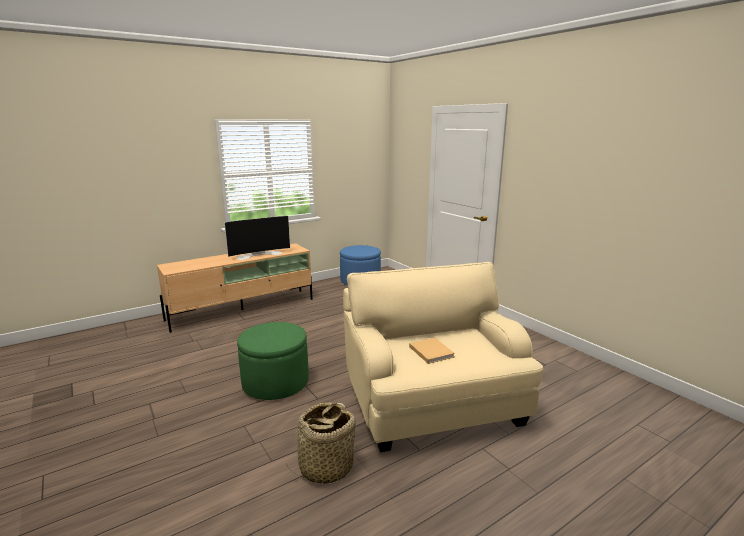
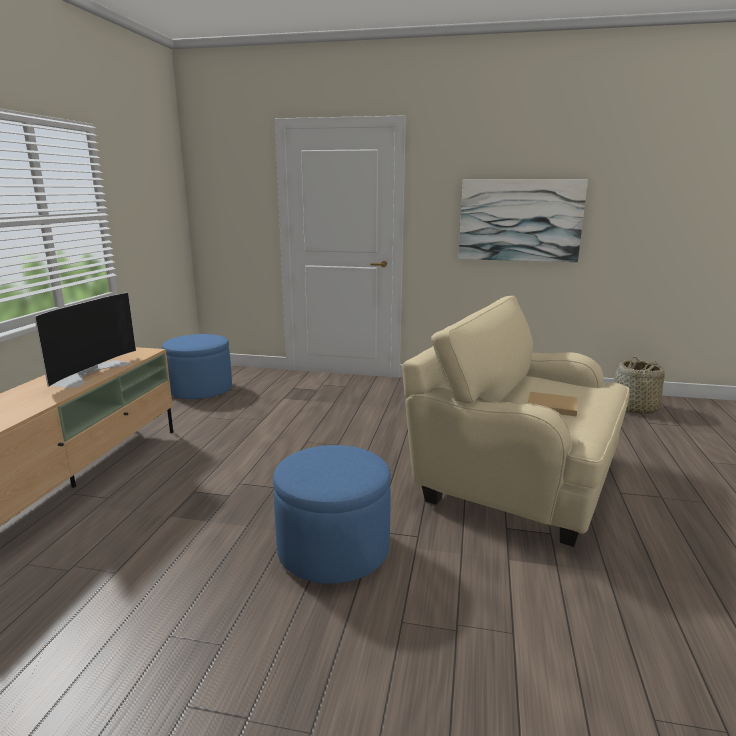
camera: 45 degrees left, 0 degrees up
(275, 383) = (333, 549): green ottoman -> blue ottoman
(325, 466) = (565, 595): basket -> basket (634, 408)
(585, 197) = (520, 220): none -> picture

